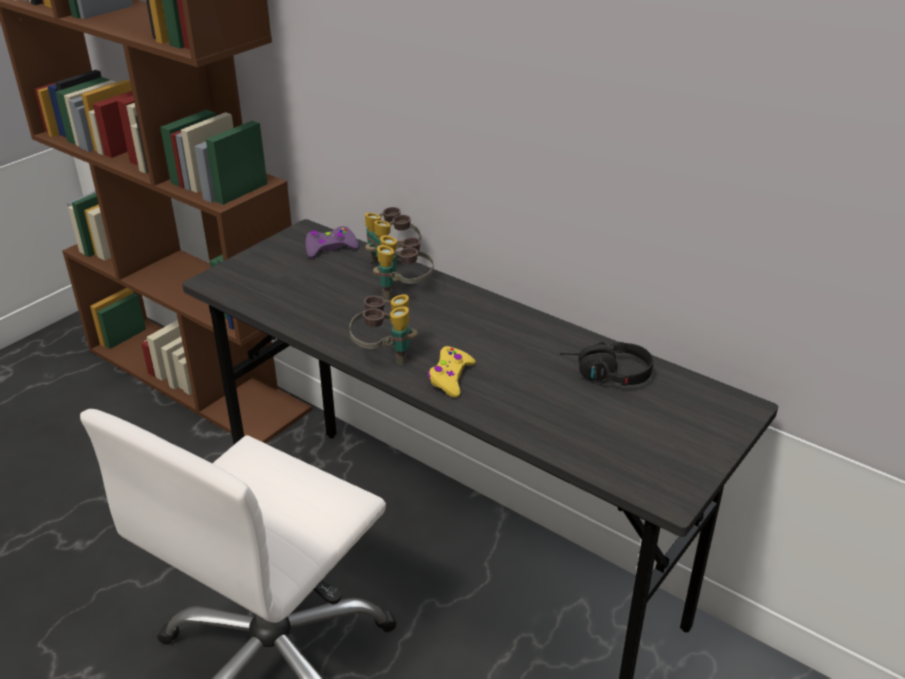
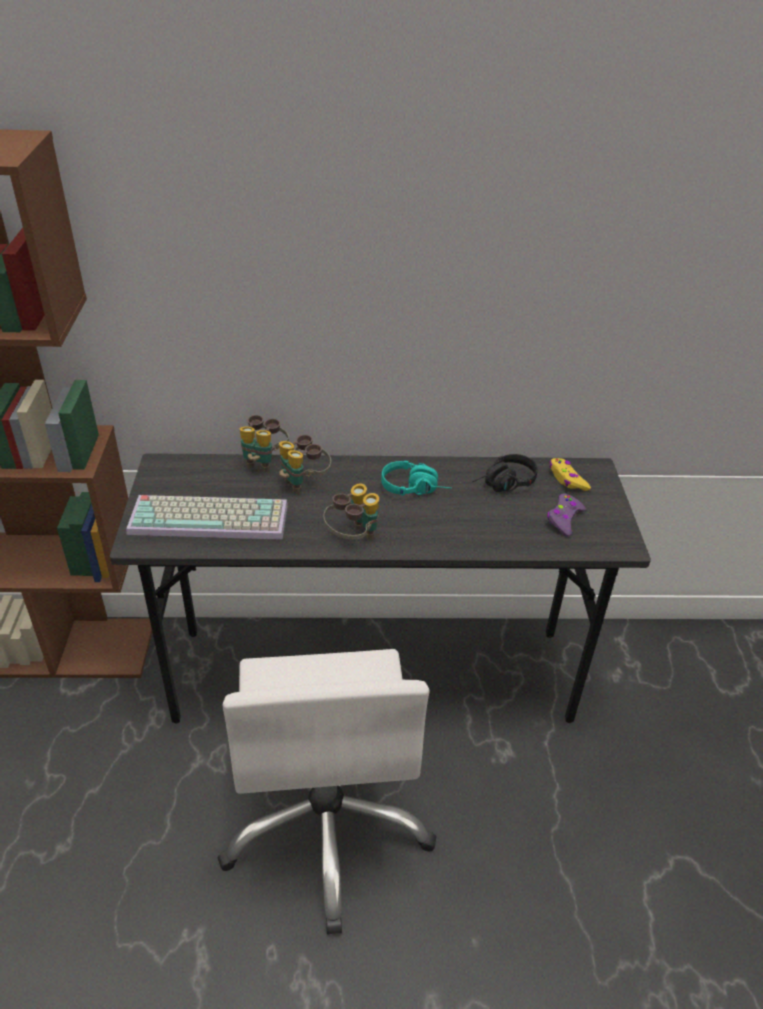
camera: 40 degrees left, 5 degrees up
(292, 286) = (211, 517): none -> keyboard
(330, 248) = (200, 471): purple game controller -> purple game controller (564, 519)
(450, 377) = (416, 533): yellow game controller -> yellow game controller (567, 479)
(504, 339) = (416, 488): none -> turquoise headphones

